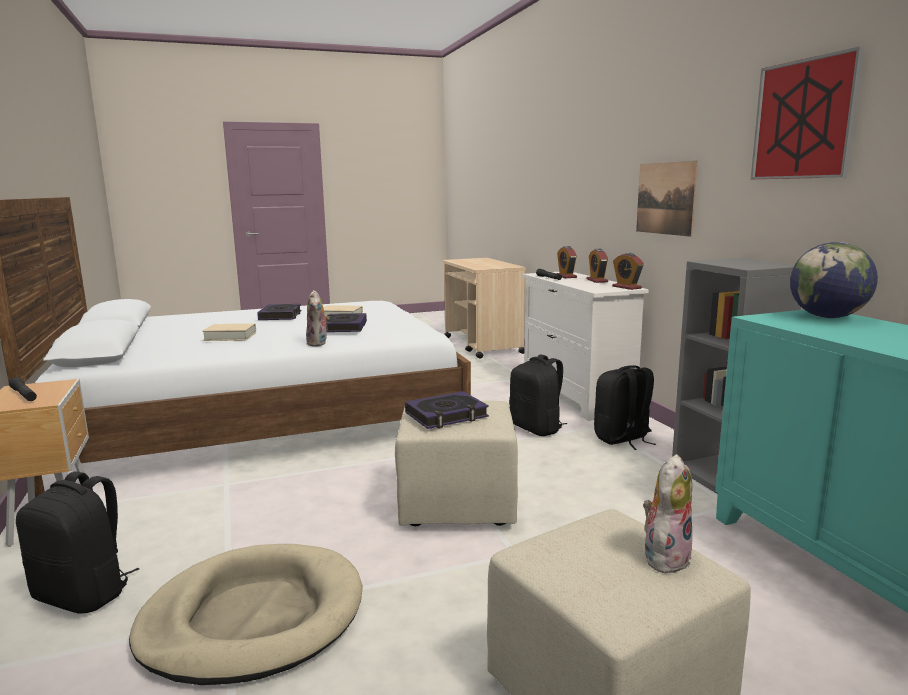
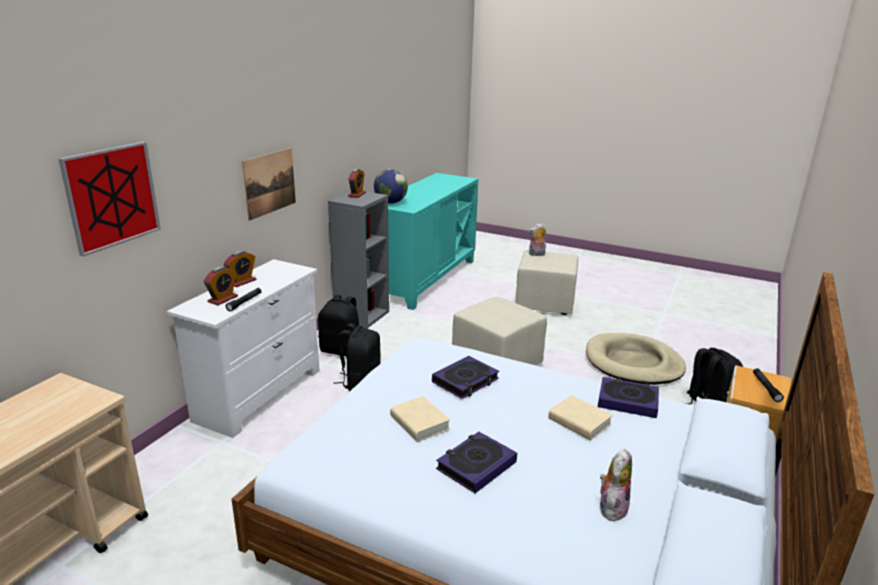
camera: 135 degrees left, 10 degrees up
(318, 343) = (517, 368): plush toy -> plush toy (612, 507)
(446, 415) = (508, 311): book -> book (627, 401)
(626, 287) = (273, 265): alarm clock -> alarm clock (357, 194)
(804, 119) = (341, 115): picture -> picture (112, 196)

